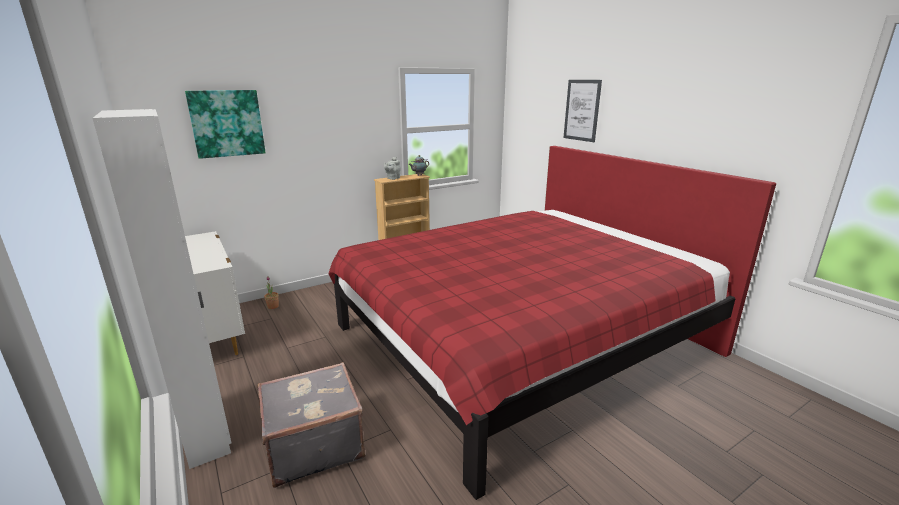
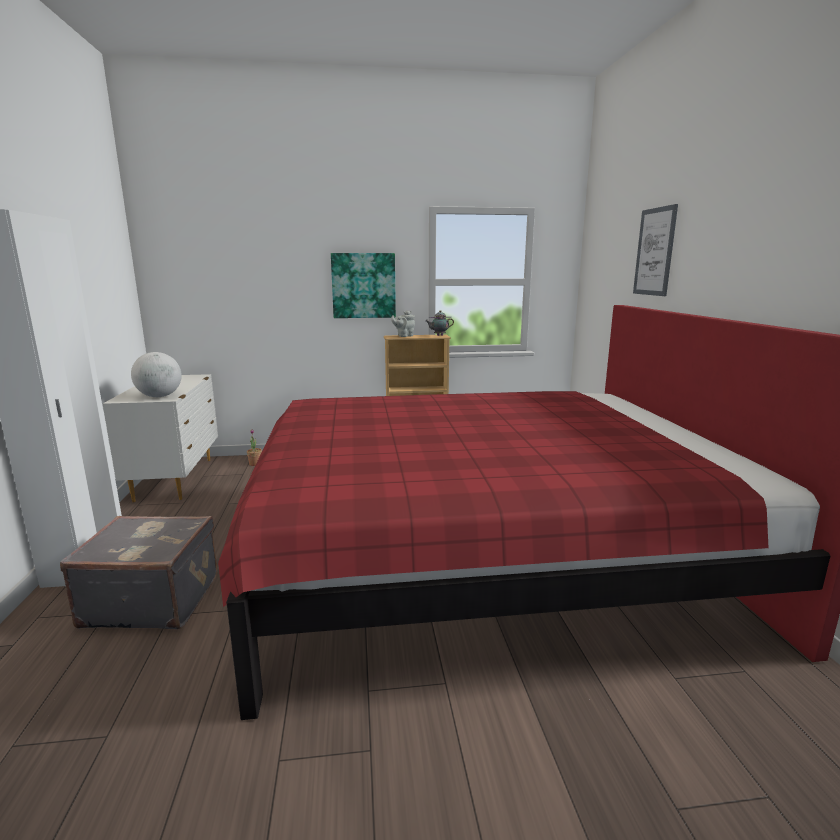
camera: 25 degrees right, 5 degrees down
(206, 264) = (159, 396): none -> globe
(227, 123) = (230, 263): picture -> picture (363, 285)

